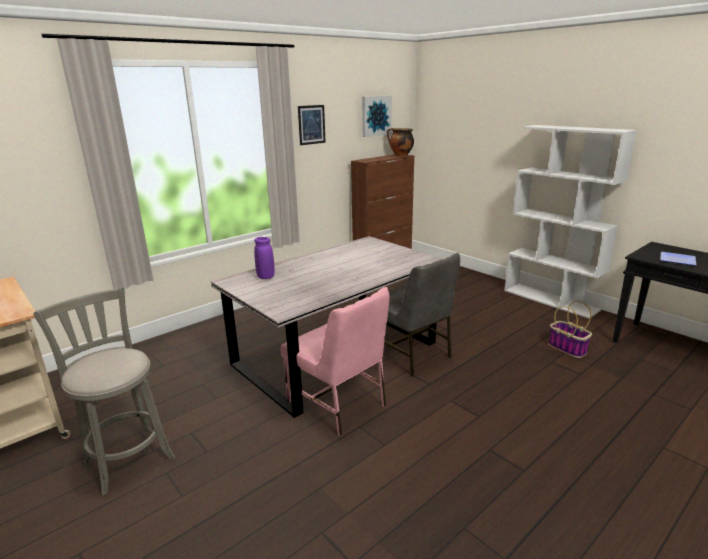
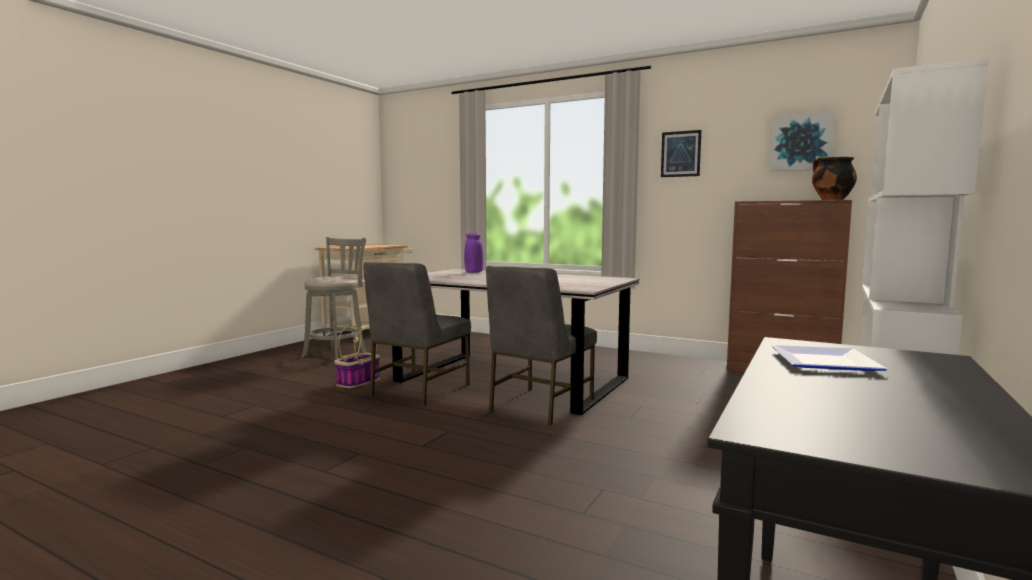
camera: 70 degrees right, 15 degrees down
(338, 405) = (418, 391): pink chair -> grey chair
(568, 348) = (669, 504): basket -> basket (358, 382)

